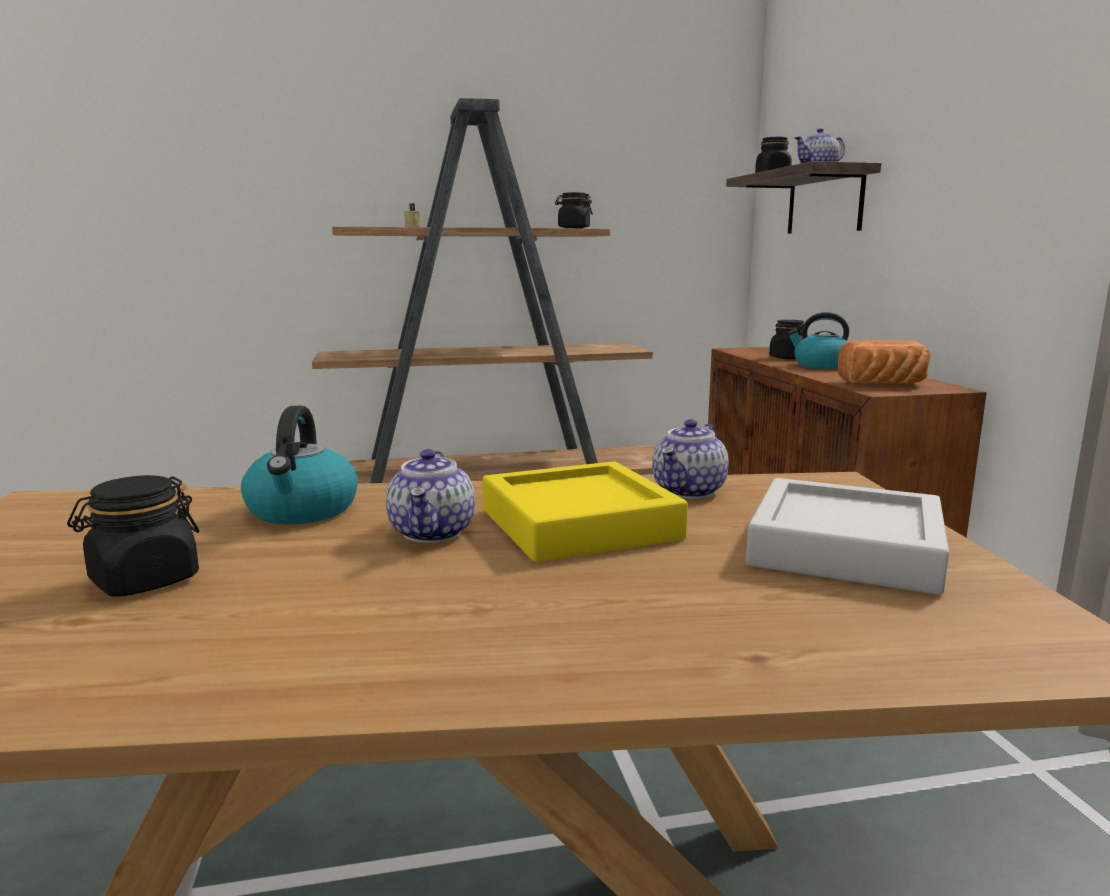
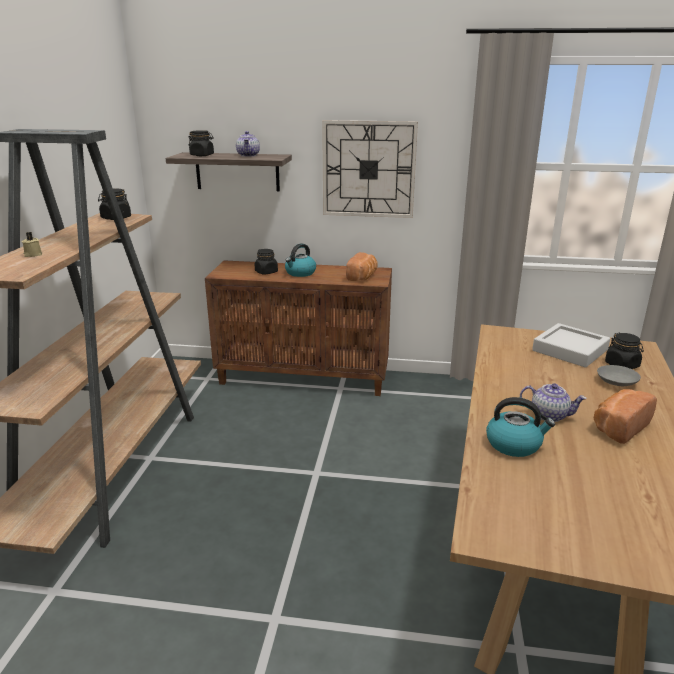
camera: 70 degrees left, 10 degrees up
(144, 581) = (607, 484): black jar -> black jar (622, 365)
(406, 598) = (618, 427): none -> bread
(579, 524) = (541, 385): yellow tray -> none
(689, 491) = (502, 357): teapot -> none
(691, 602) = (616, 382): none -> grey bowl
(977, 174) = (368, 169): none -> wall clock

